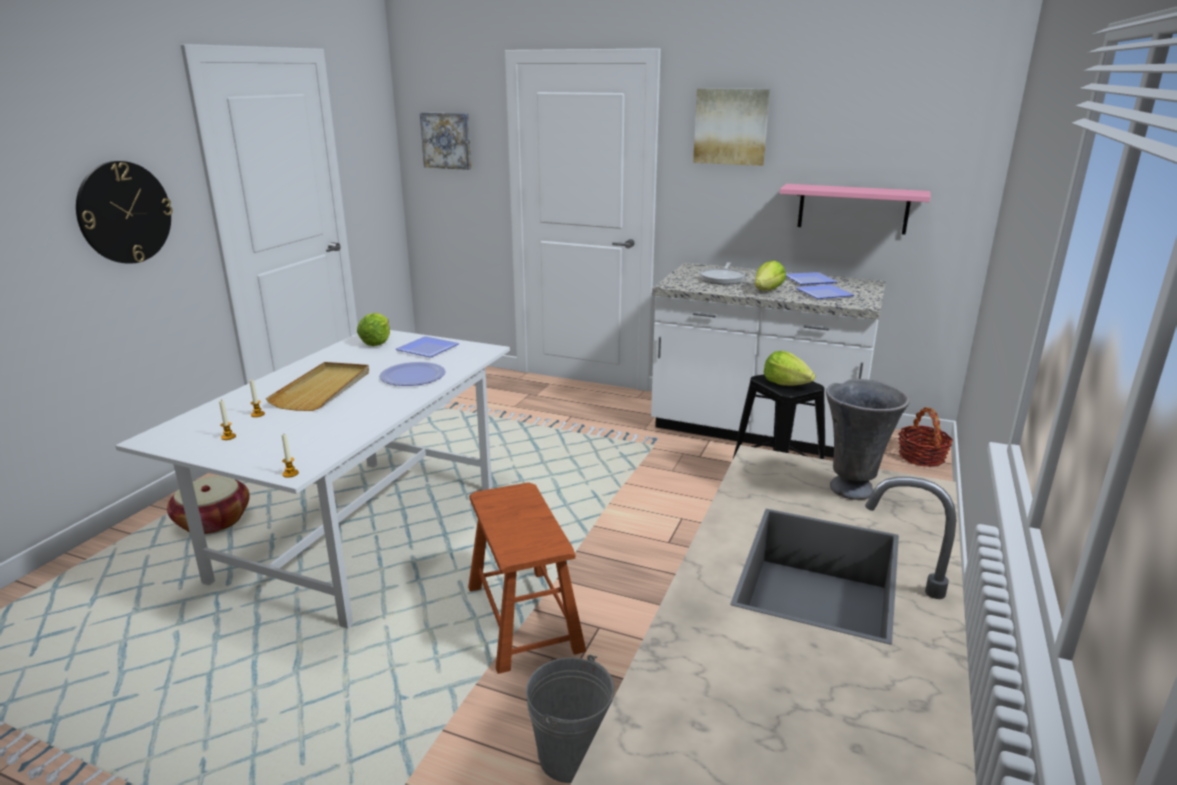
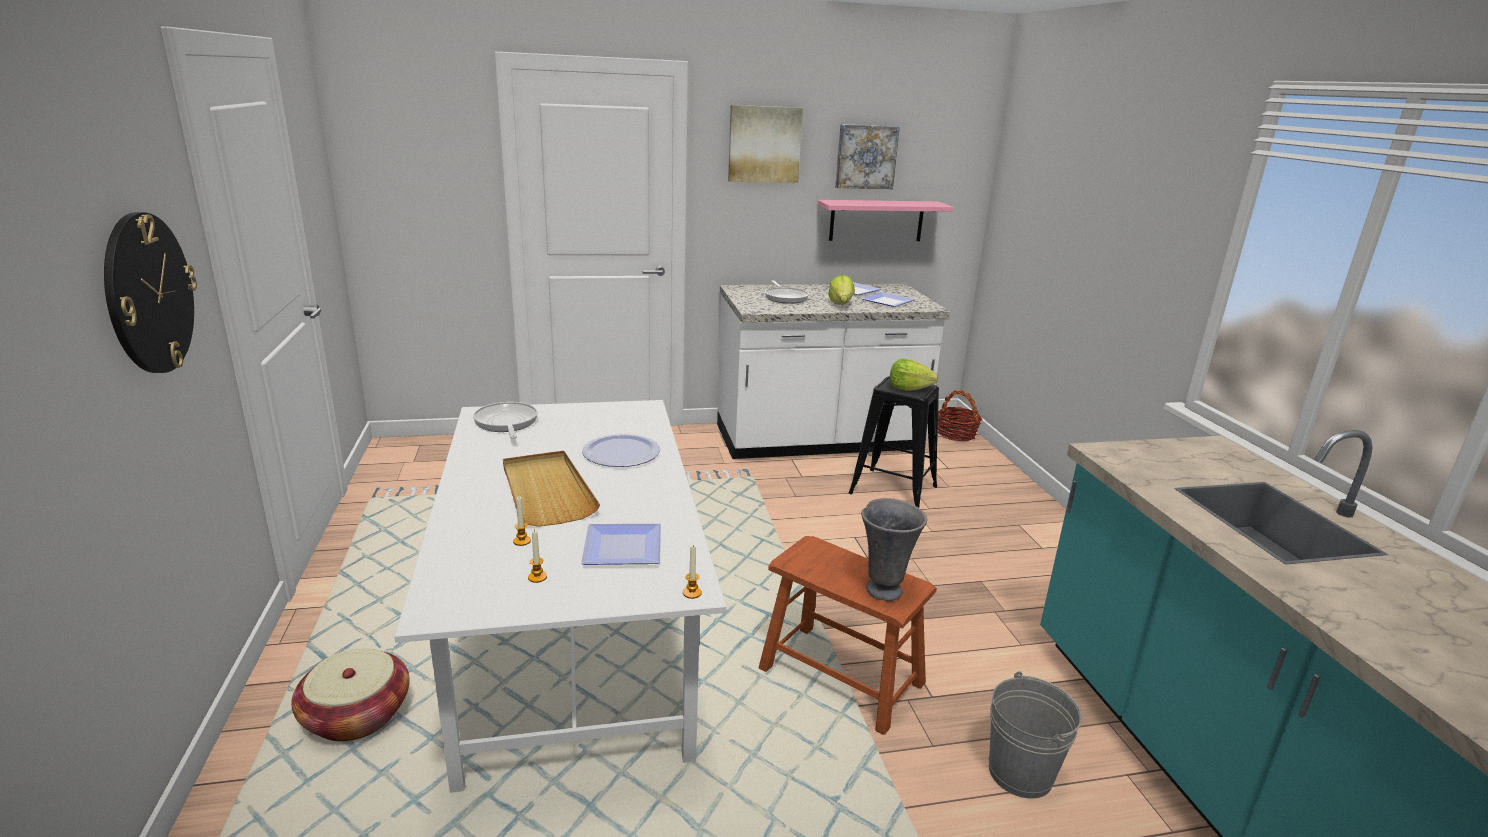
camera: 35 degrees left, 0 degrees up
(377, 342) = (506, 423): lettuce -> frying pan
(425, 349) = (580, 420): plate -> plate (620, 549)
(447, 140) = (411, 161): picture -> picture (865, 156)
(853, 488) = (1187, 457): grey vase -> grey vase (884, 589)

